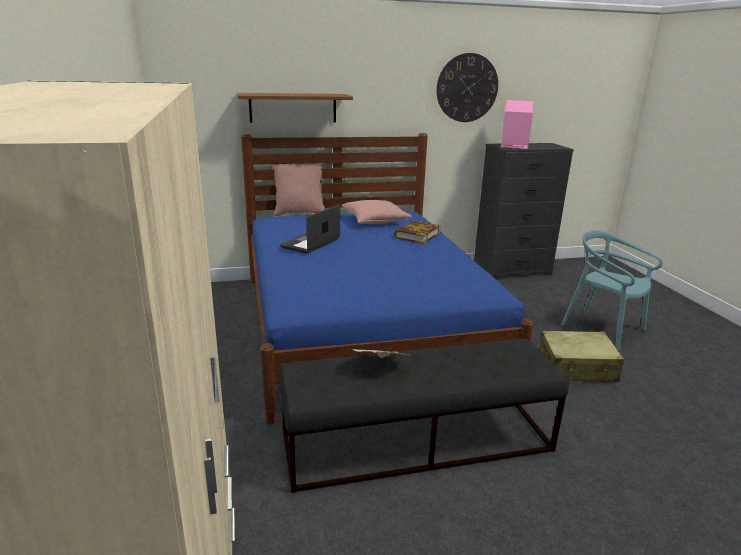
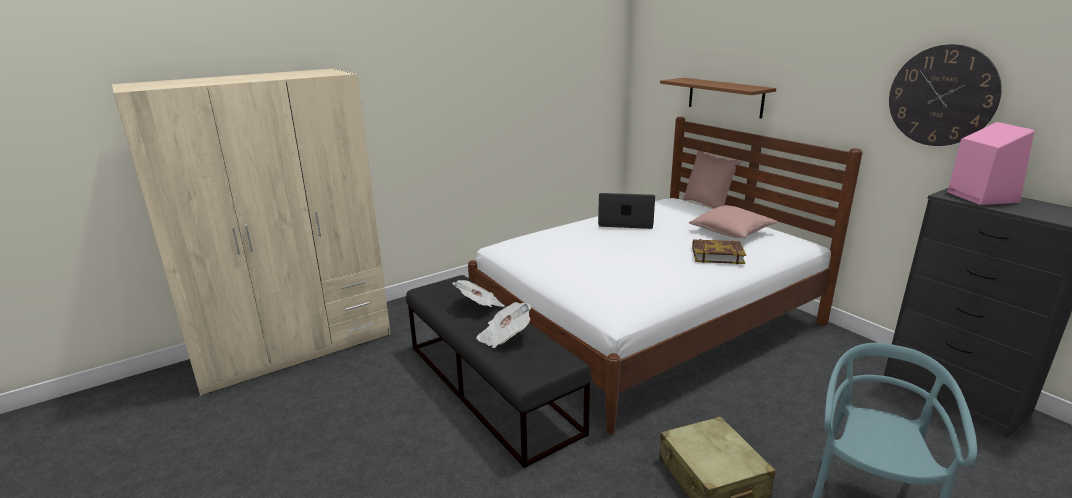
camera: 70 degrees right, 0 degrees up
(361, 327) = (647, 323): blue bed -> white bed
(463, 365) = (504, 337): none -> newspaper

